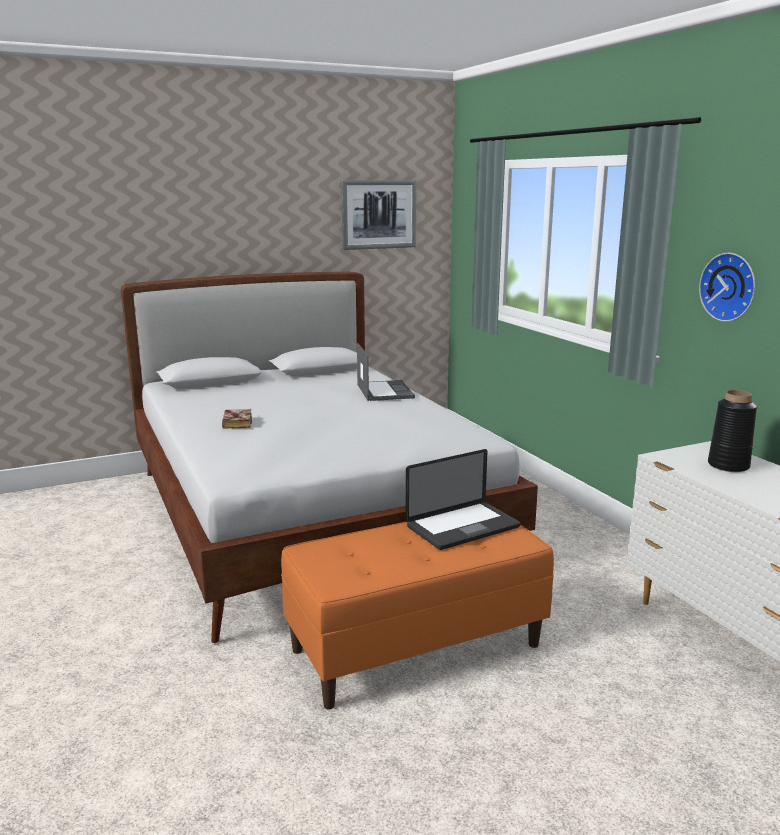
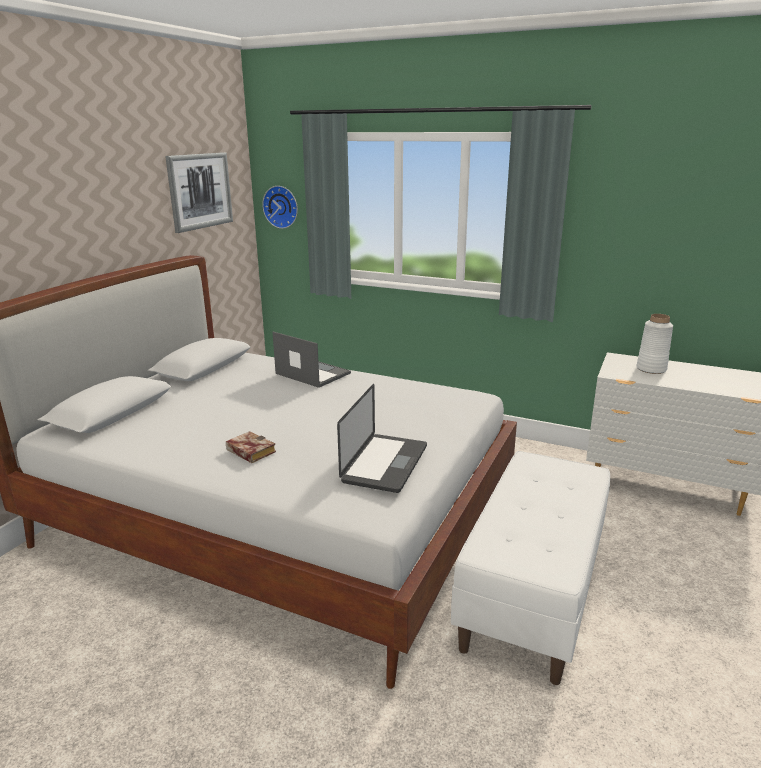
camera: 40 degrees left, 5 degrees up
(416, 647) = (531, 592): orange bench -> white bench
(463, 527) = (537, 477): laptop -> laptop (385, 464)
(728, 465) = (651, 369): black vase -> white vase
(730, 287) = (612, 237): wall clock -> wall clock (281, 207)

